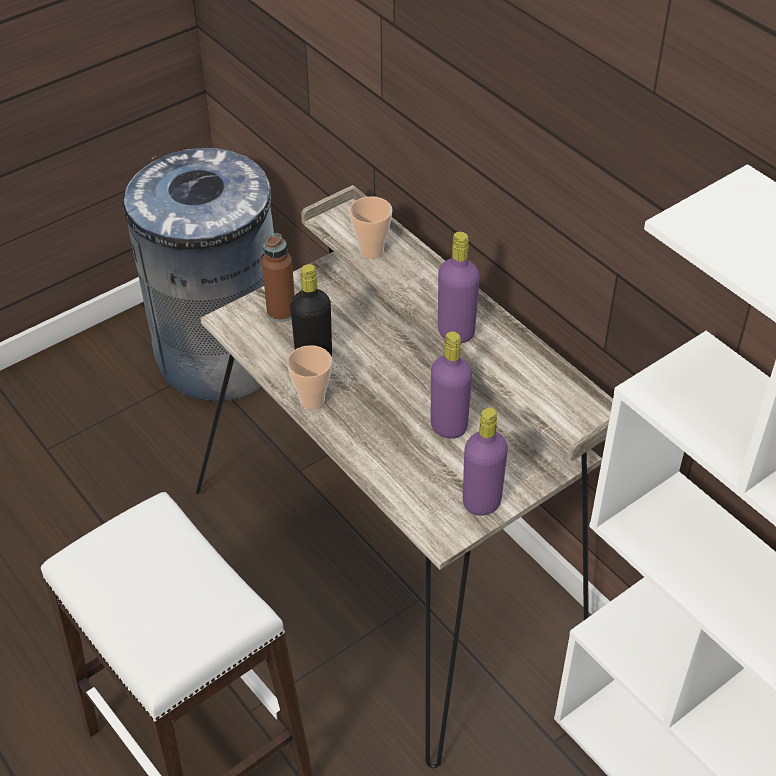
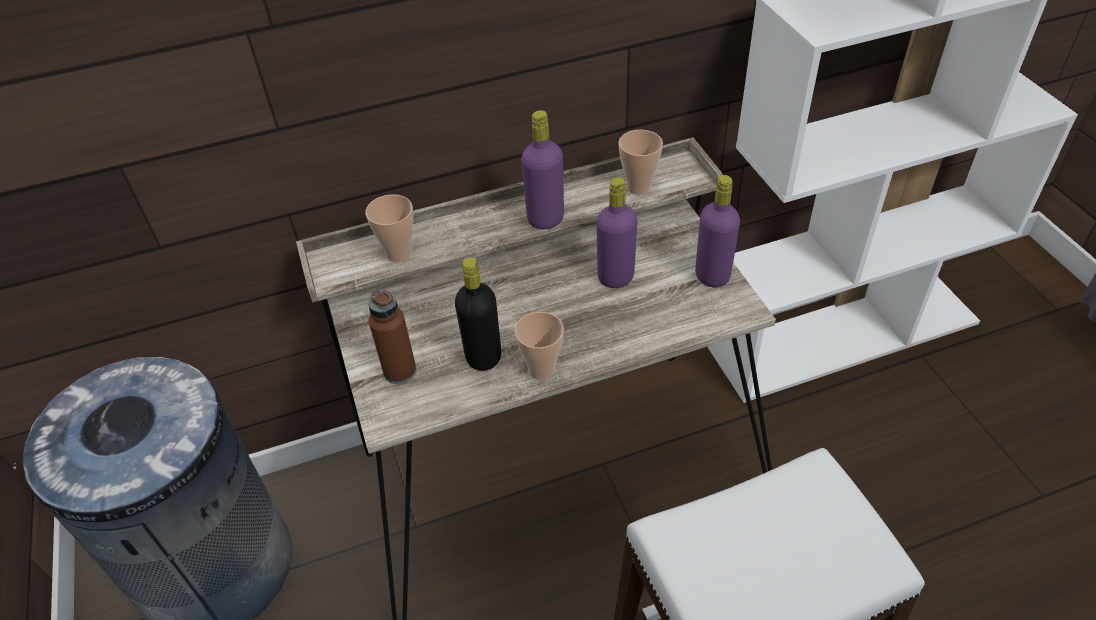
camera: 70 degrees left, 0 degrees up
(535, 390) = (638, 187): none -> cup

